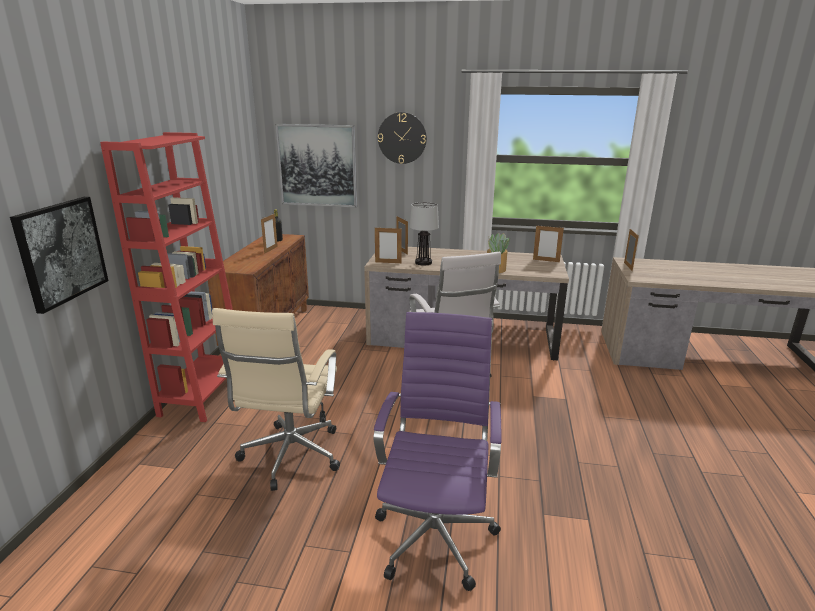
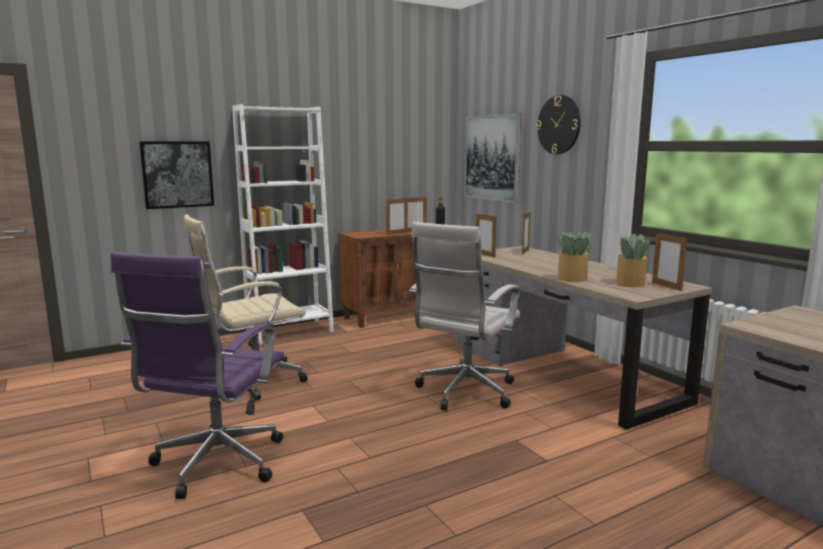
camera: 50 degrees right, 10 degrees down
(203, 395) = (290, 331): red bookcase -> white bookcase
(423, 262) = (516, 261): table lamp -> none
(435, 534) = (215, 466): purple office chair -> purple office chair turned 135 degrees clockwise
(528, 264) = (629, 283): none -> potted plant
(628, 267) = (780, 316): picture frame -> picture frame (397, 233)

